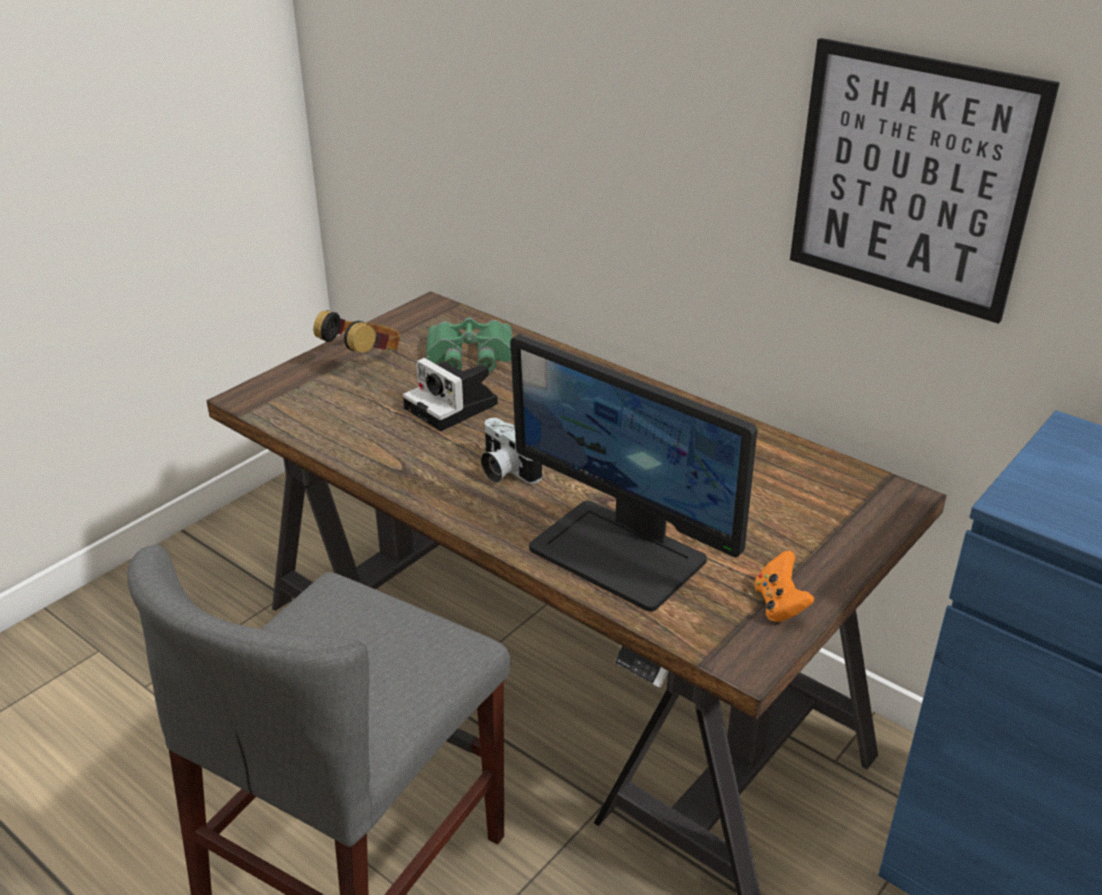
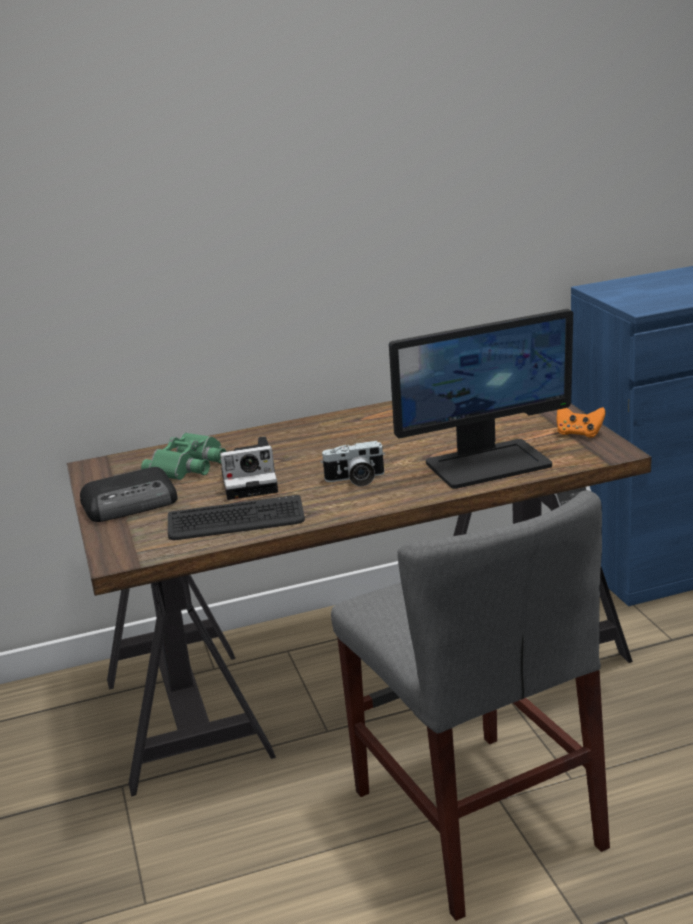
camera: 55 degrees left, 10 degrees down
(360, 431) = (236, 520): none -> keyboard
(364, 359) = (132, 503): headphones -> radio
(911, 180) = (457, 190): picture -> none

